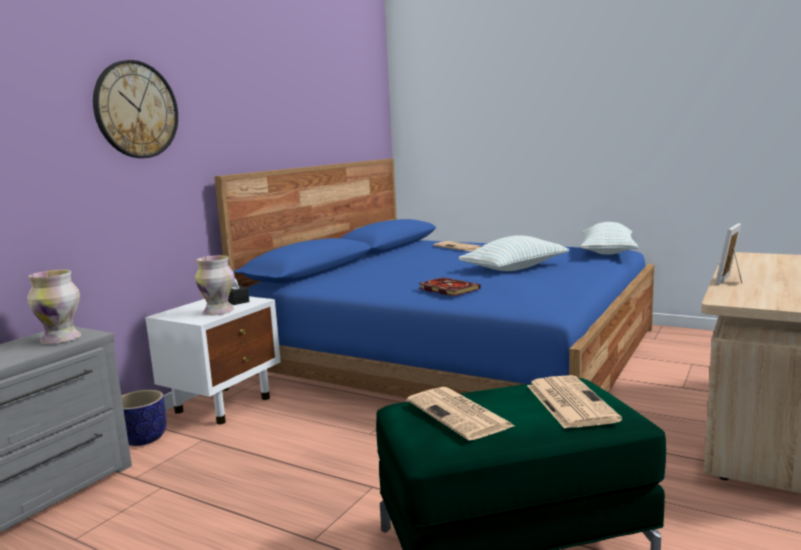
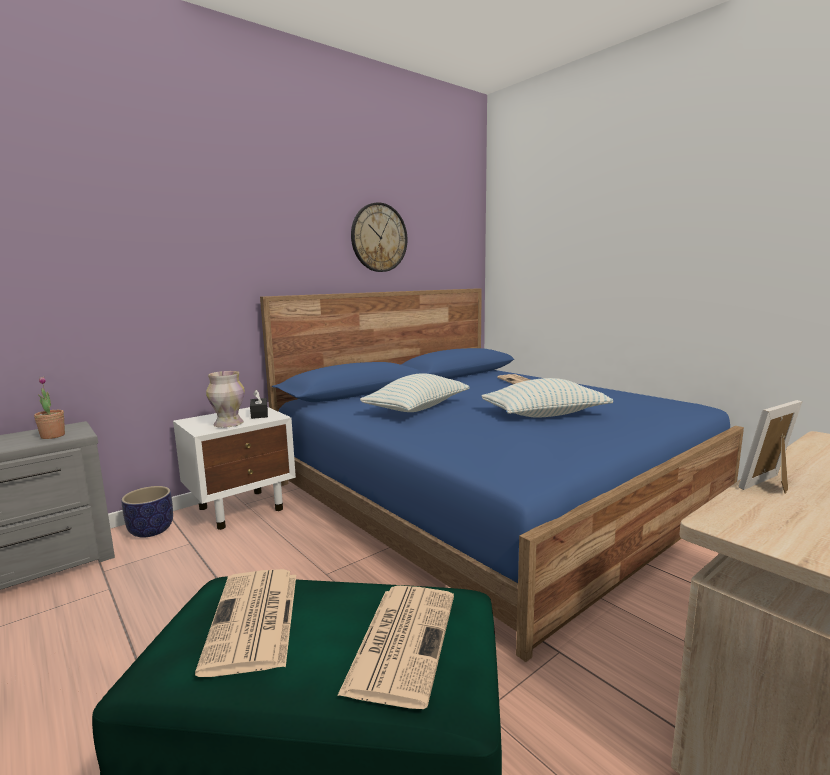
camera: 20 degrees right, 0 degrees up
(61, 339) = (53, 436): vase -> potted plant
(136, 110) = (176, 232): wall clock -> wall clock (379, 238)
(447, 289) = (439, 431): book -> none
(607, 252) = (676, 407): pillow -> pillow (417, 409)

